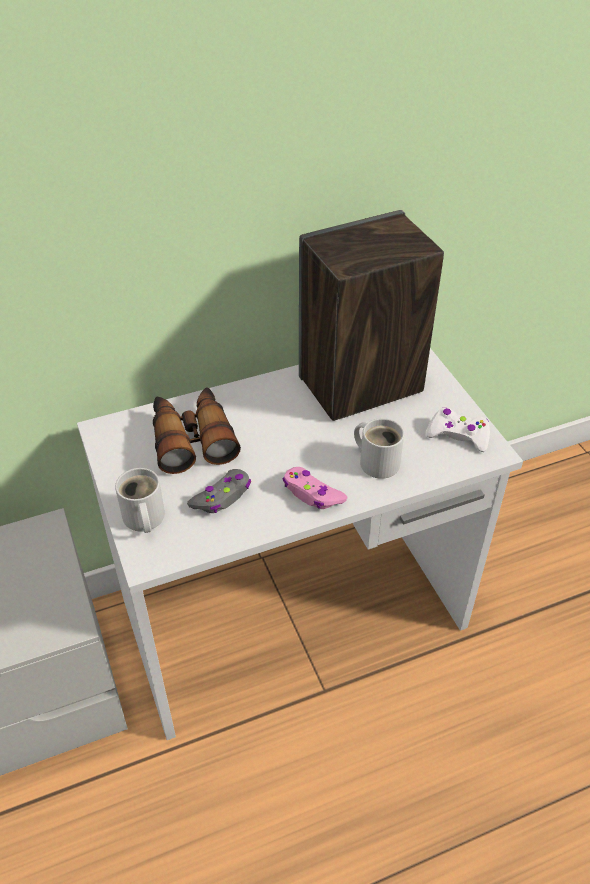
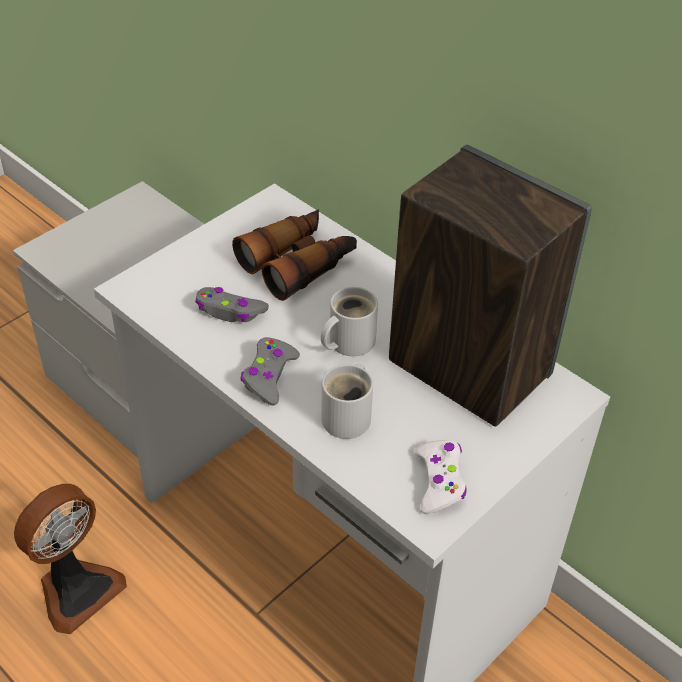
camera: 65 degrees right, 0 degrees up
(142, 519) = (175, 268): white mug -> white mug (347, 341)
(235, 828) = (76, 589): none -> fan
(312, 494) = (269, 376): pink game controller -> grey game controller

